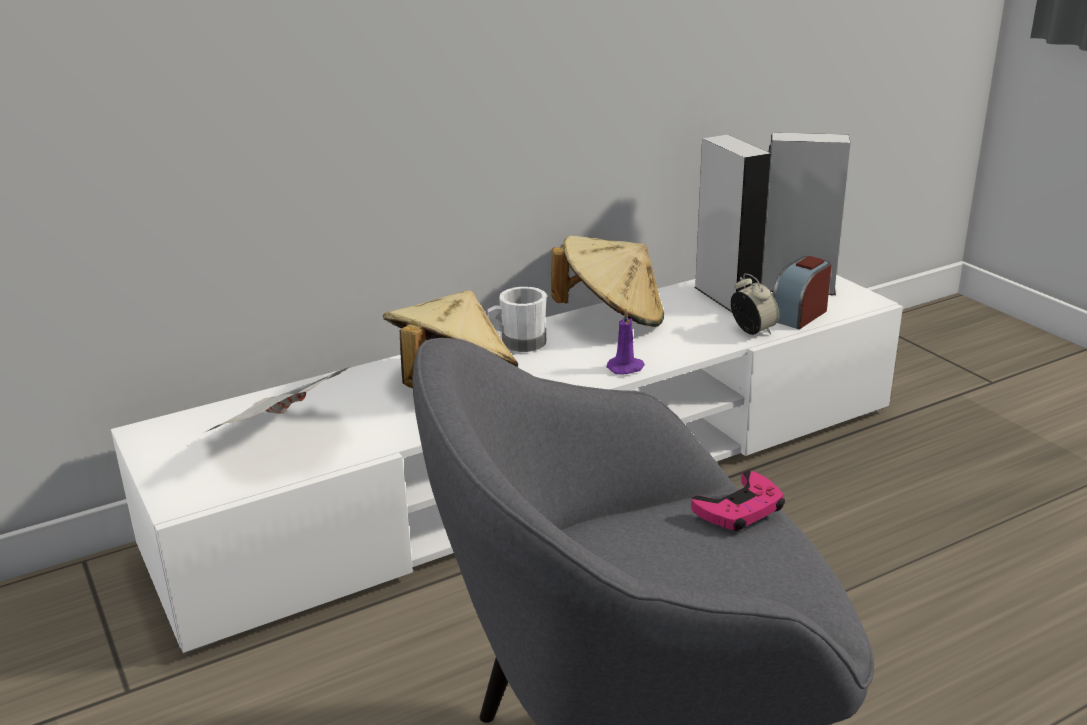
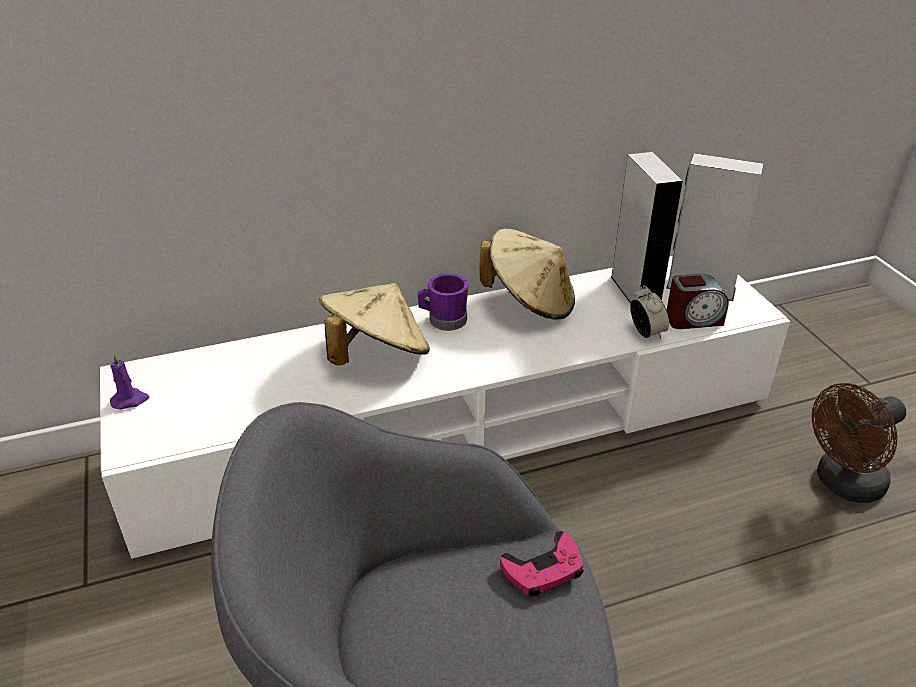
camera: 10 degrees right, 10 degrees up
(280, 436) = (224, 394): newspaper -> none
(518, 343) = (443, 320): white mug -> purple mug
(626, 368) = (525, 359): purple candle -> purple candle (130, 400)
(799, 315) = (693, 319): alarm clock -> alarm clock turned 150 degrees counterclockwise
(995, 475) = (843, 484): none -> brown fan

